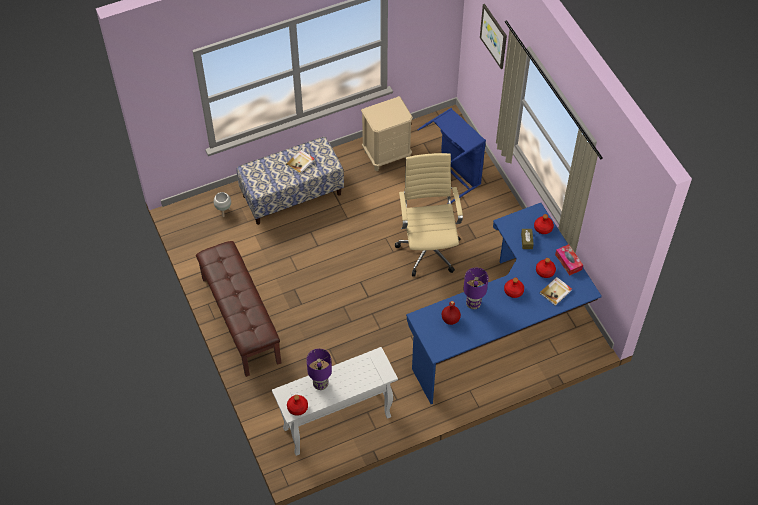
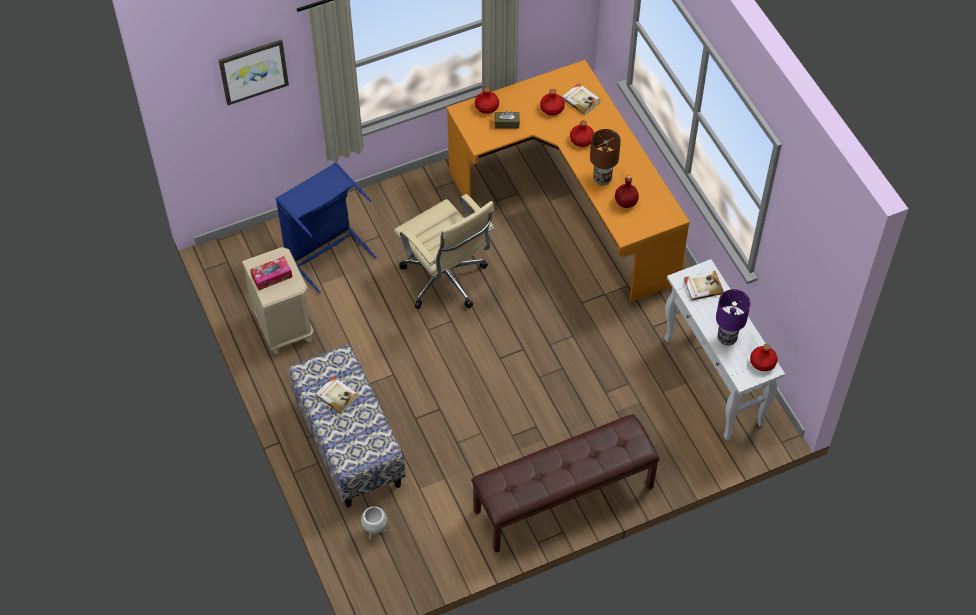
camera: 90 degrees left, 0 degrees up
(370, 370) = (703, 286): none -> book
(428, 248) = (446, 281): beige office chair -> beige office chair turned 120 degrees counterclockwise
(473, 304) = (602, 179): purple table lamp -> brown table lamp
(503, 330) = (571, 207): blue desk -> orange desk
(568, 262) = (538, 86): tissue box -> tissue box (272, 276)

